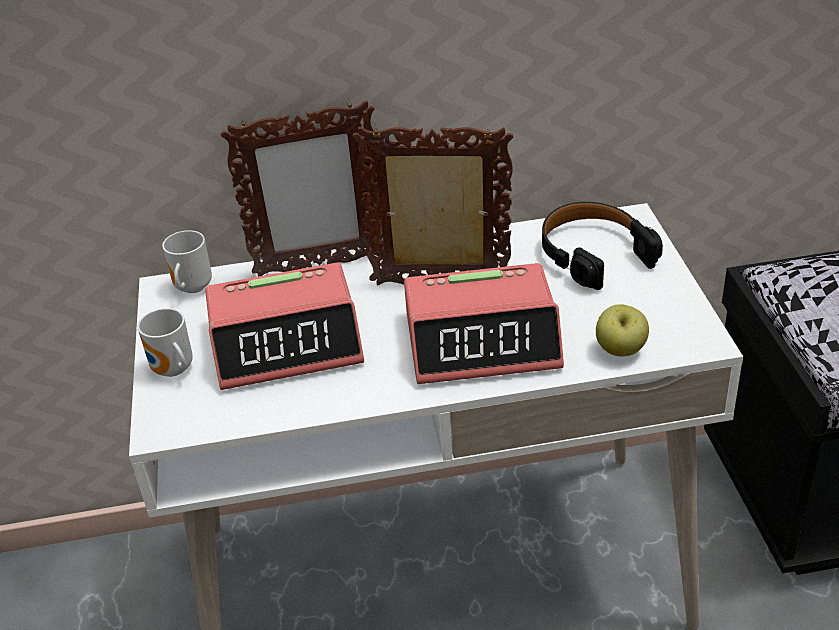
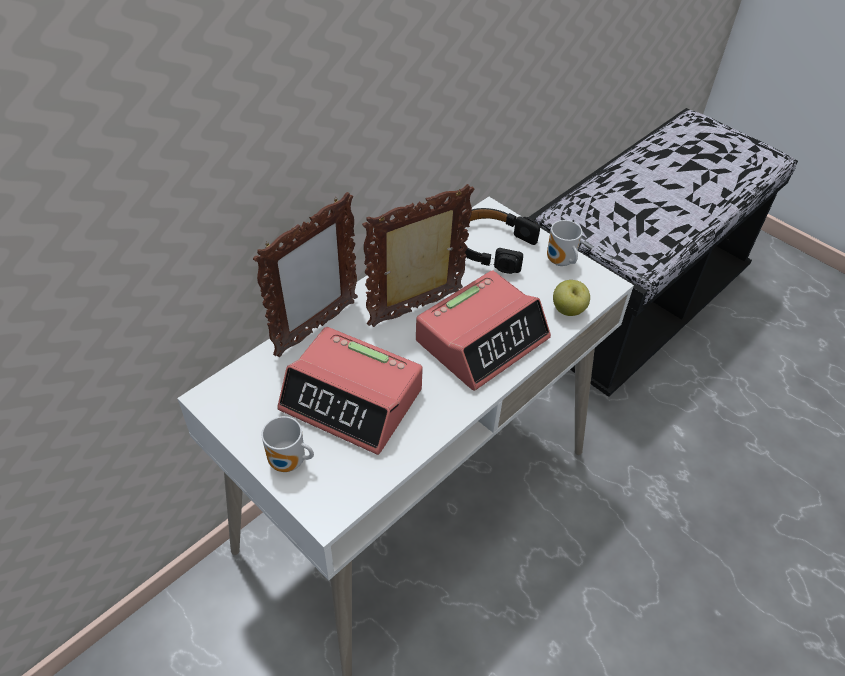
camera: 40 degrees left, 10 degrees up
(191, 288) = (232, 389): mug -> mug (560, 262)
(287, 342) = (352, 400): alarm clock -> alarm clock turned 75 degrees clockwise

